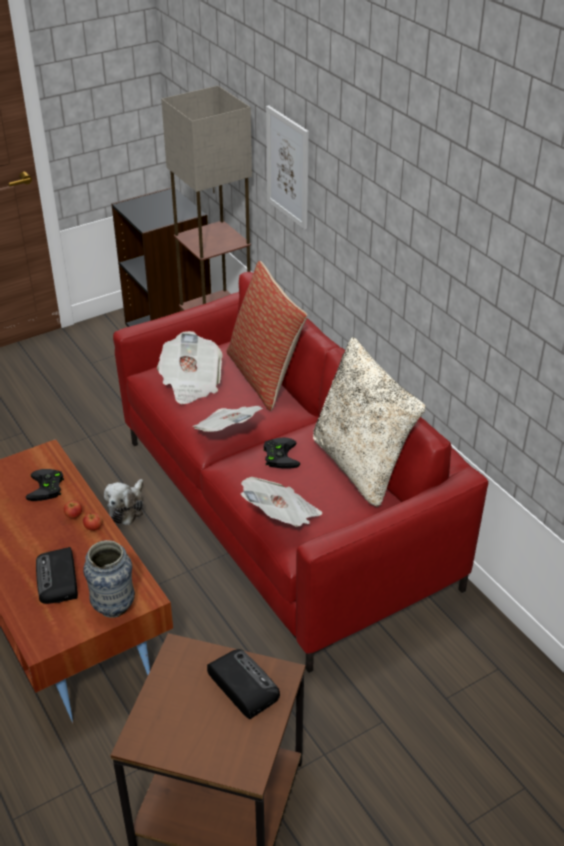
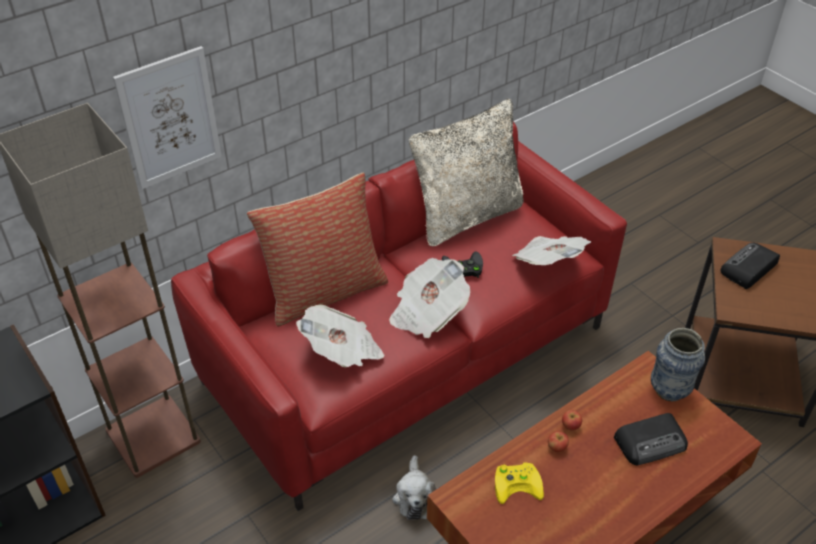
camera: 95 degrees left, 5 degrees up
(47, 488) = (518, 483): black game controller -> yellow game controller
(127, 508) = (415, 496): plush toy -> plush toy turned 75 degrees clockwise

